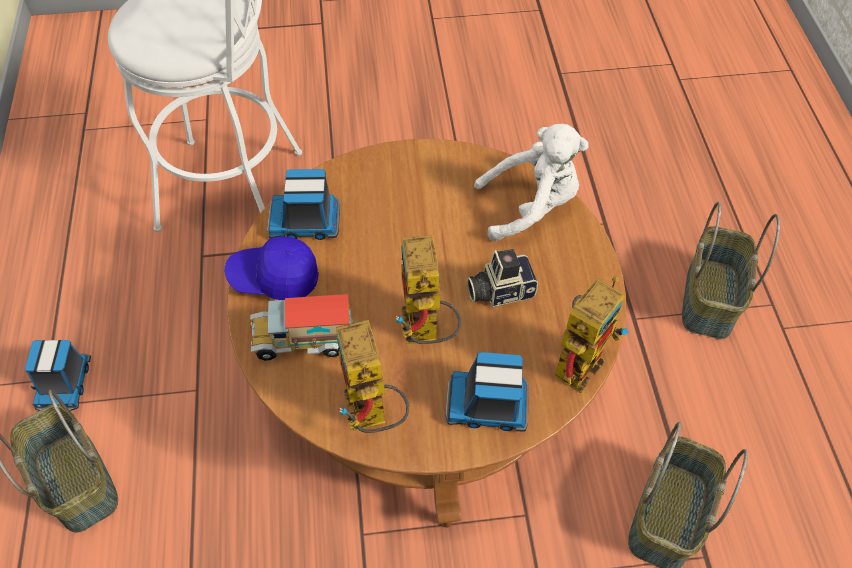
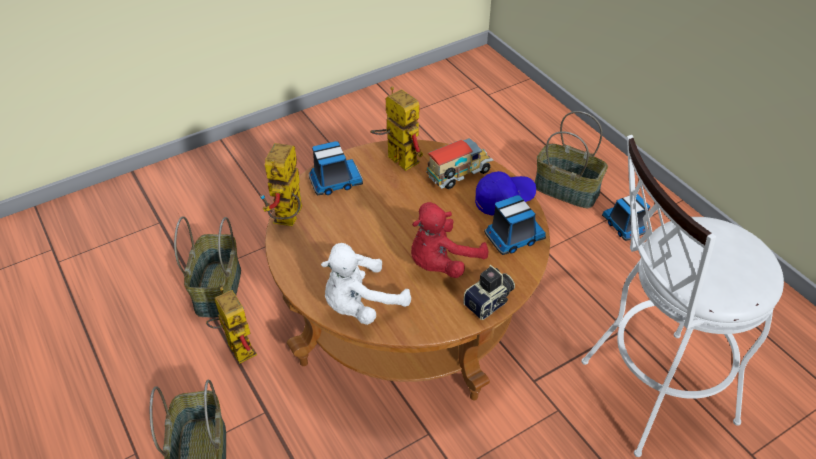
camera: 155 degrees right, 10 degrees down
(412, 222) = (441, 263): none -> red plush toy
(426, 333) = (391, 202): toy robot -> toy robot (236, 346)
(499, 290) = (357, 240): camera -> camera (490, 302)

